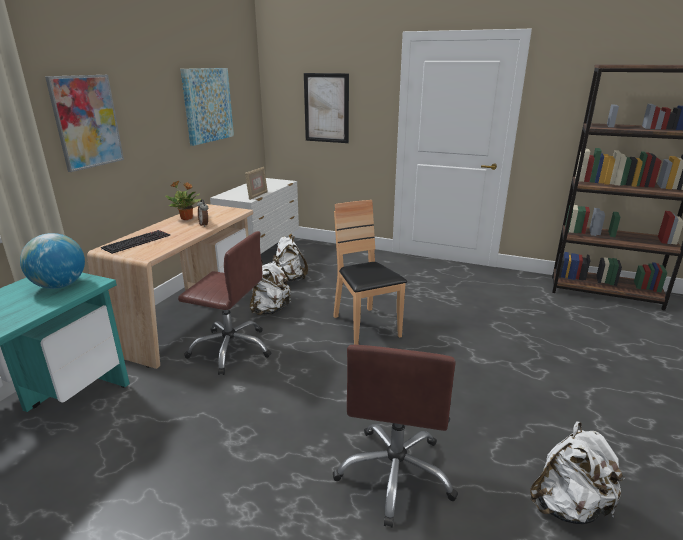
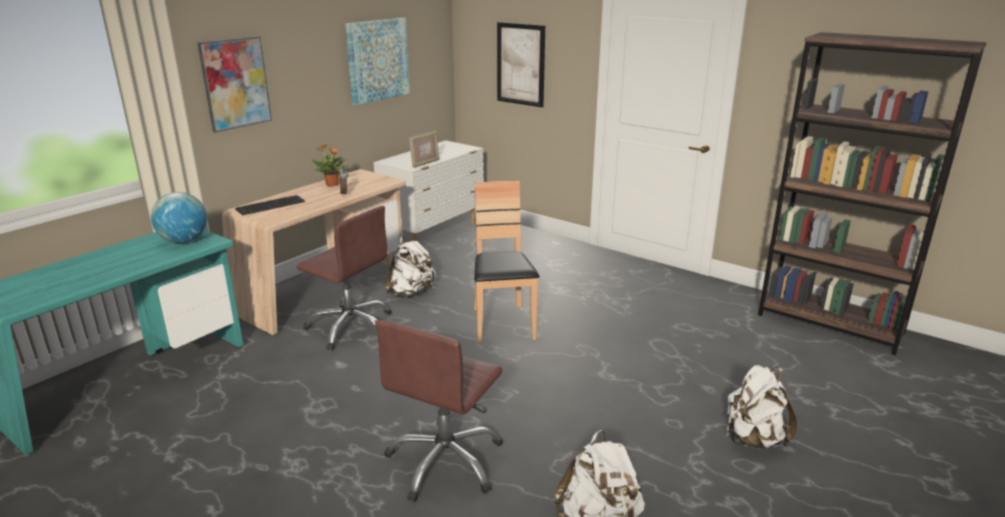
camera: 15 degrees right, 0 degrees up
(288, 279) = (448, 263): white backpack -> white backpack (753, 439)

